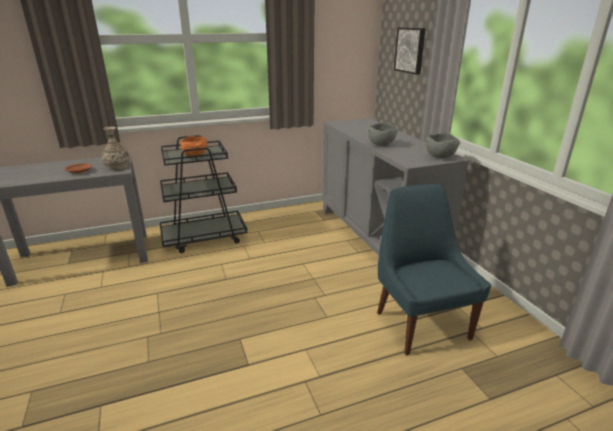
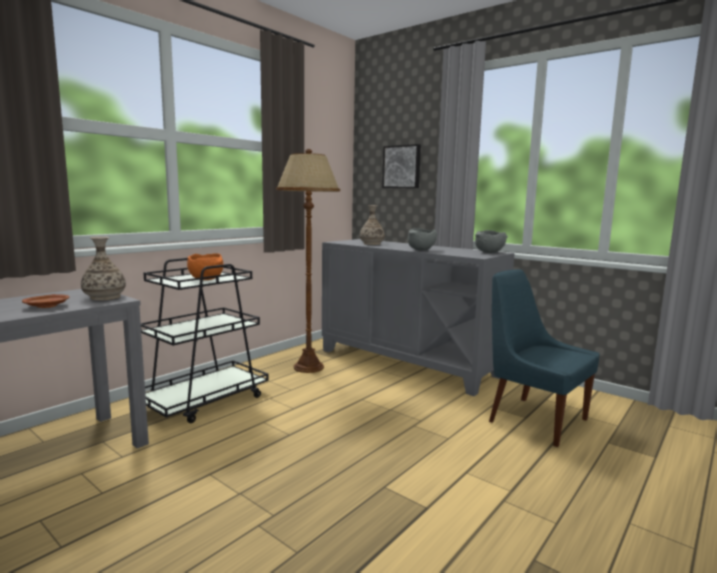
camera: 30 degrees left, 15 degrees down
(296, 225) = (308, 367): none -> brown floor lamp
(359, 129) = (371, 244): none -> vase

